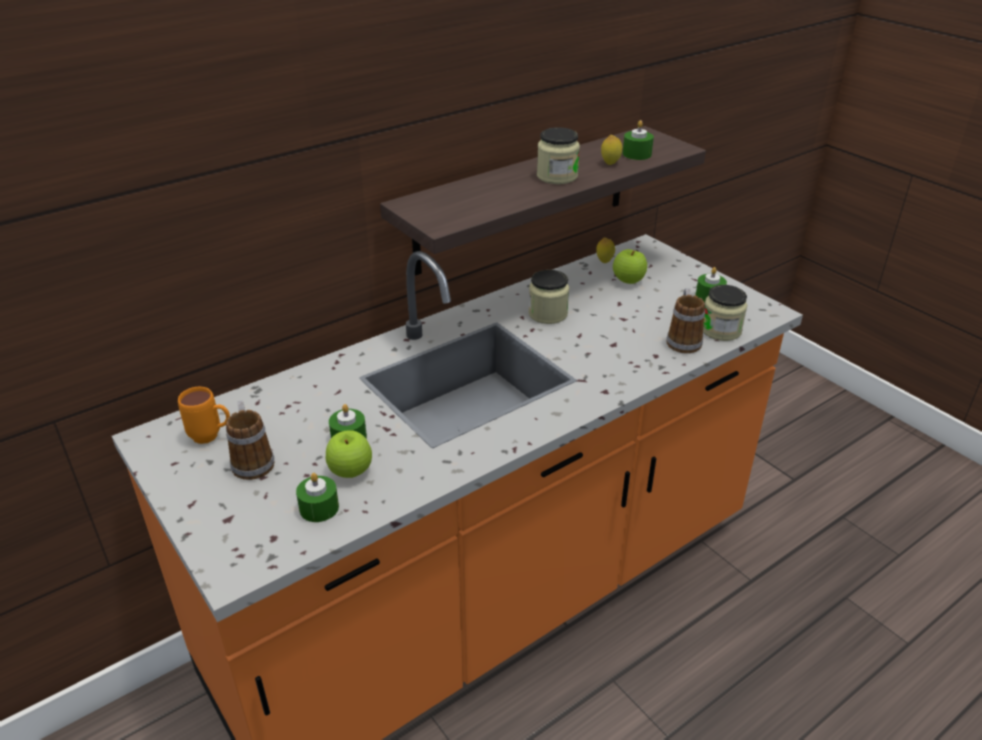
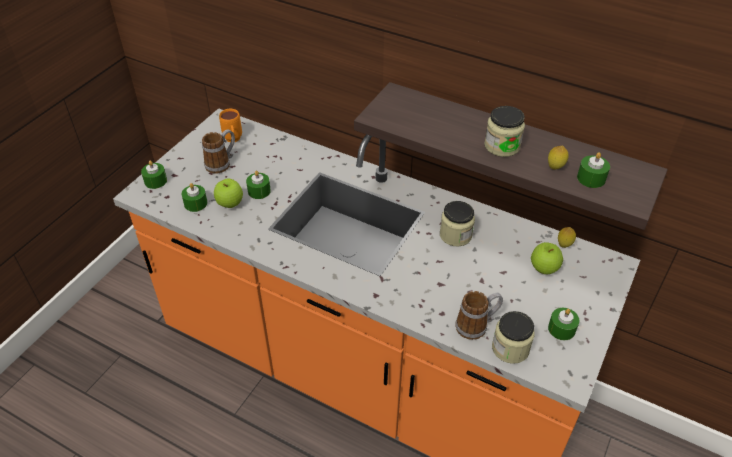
camera: 65 degrees right, 10 degrees up
(221, 544) = (155, 181): none -> green candle

